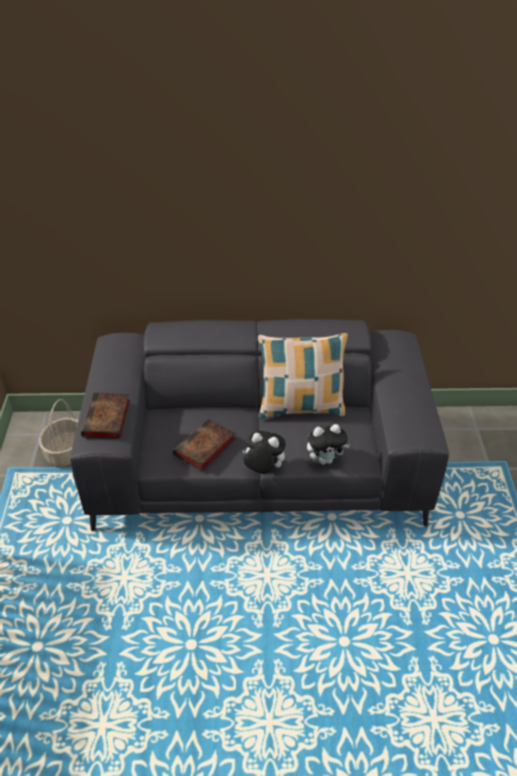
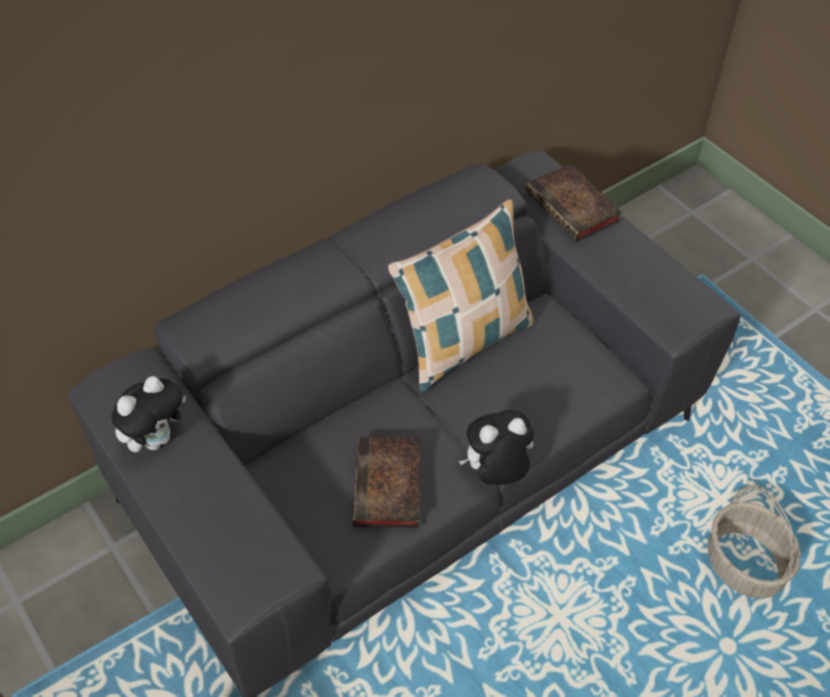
camera: 35 degrees left, 10 degrees up
(66, 453) = (94, 608): basket -> basket (745, 564)
(107, 419) = (235, 537): book -> book (574, 208)
(325, 460) = (566, 407): plush toy -> plush toy (157, 438)

